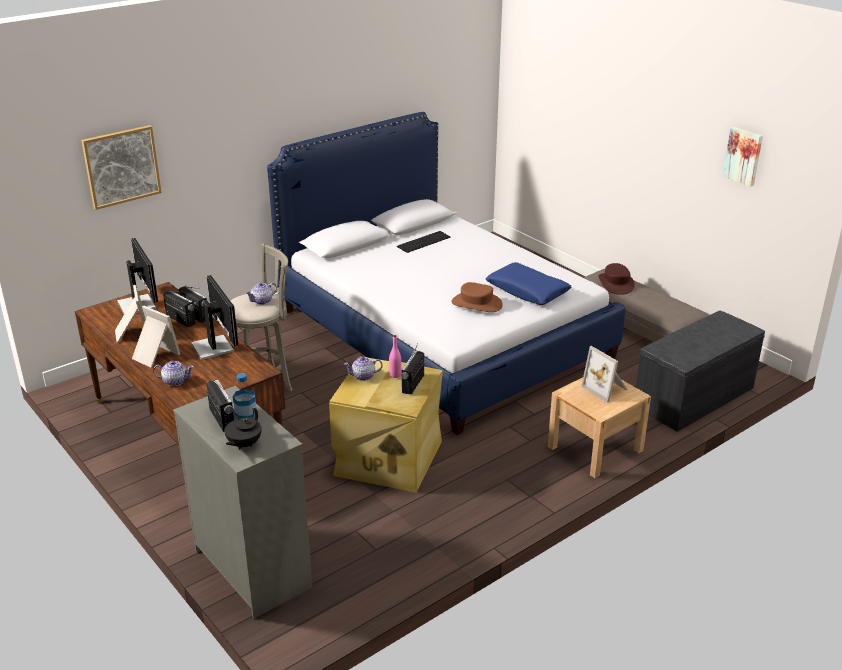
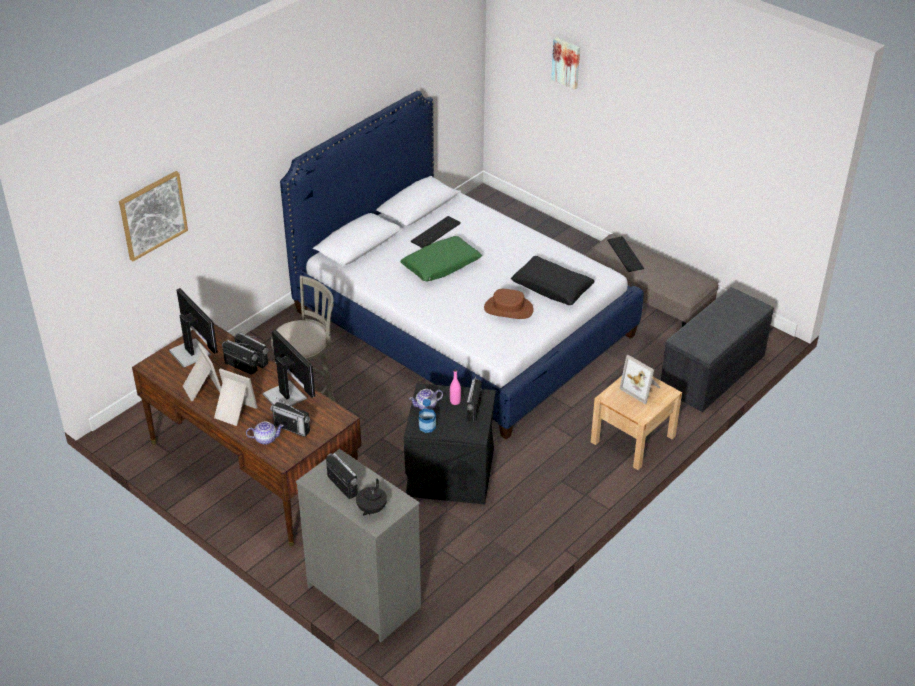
camera: 10 degrees left, 10 degrees up
(207, 375) = (292, 428): none -> radio
(246, 414) = (361, 478): bottle -> bottle (427, 427)
(262, 301) = (306, 331): teapot -> none
(387, 458) = (449, 472): beige storage box -> black storage box
(420, 266) = (441, 265): none -> green pillow
(527, 291) = (552, 287): blue pillow -> black pillow
(616, 283) = (626, 254): brown hat -> keyboard
(743, 156) = (746, 143): picture -> picture (566, 62)

